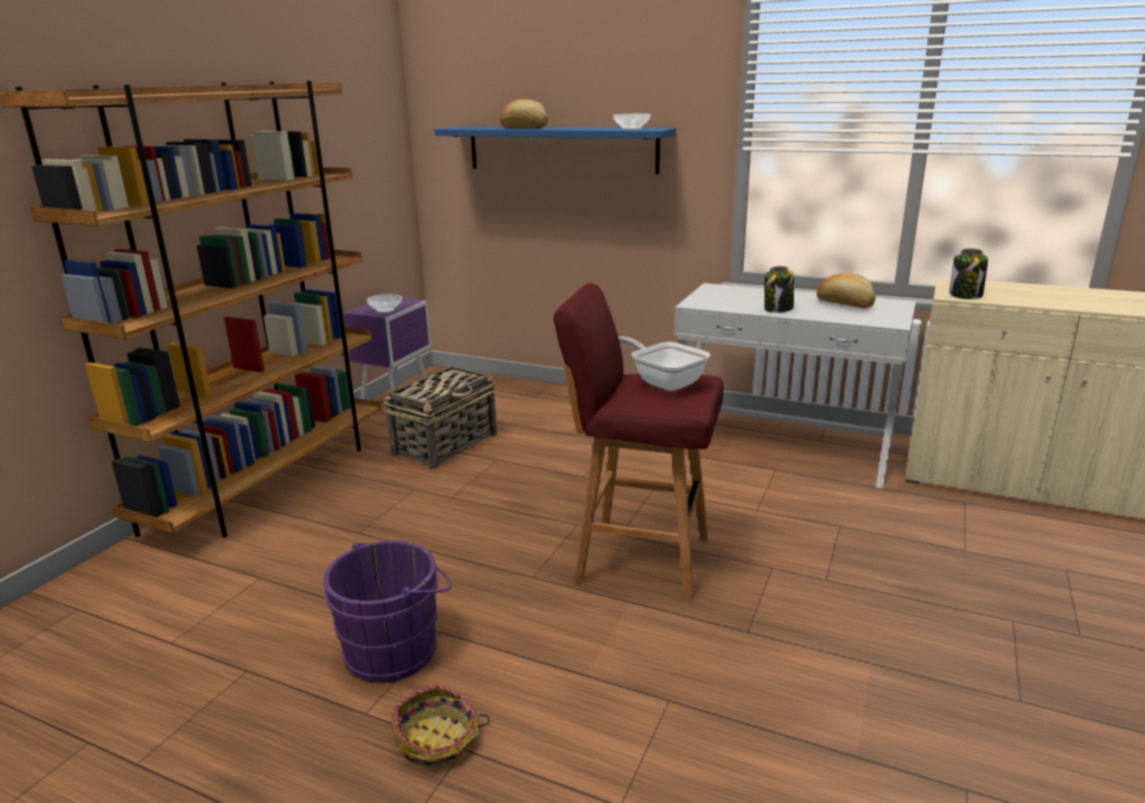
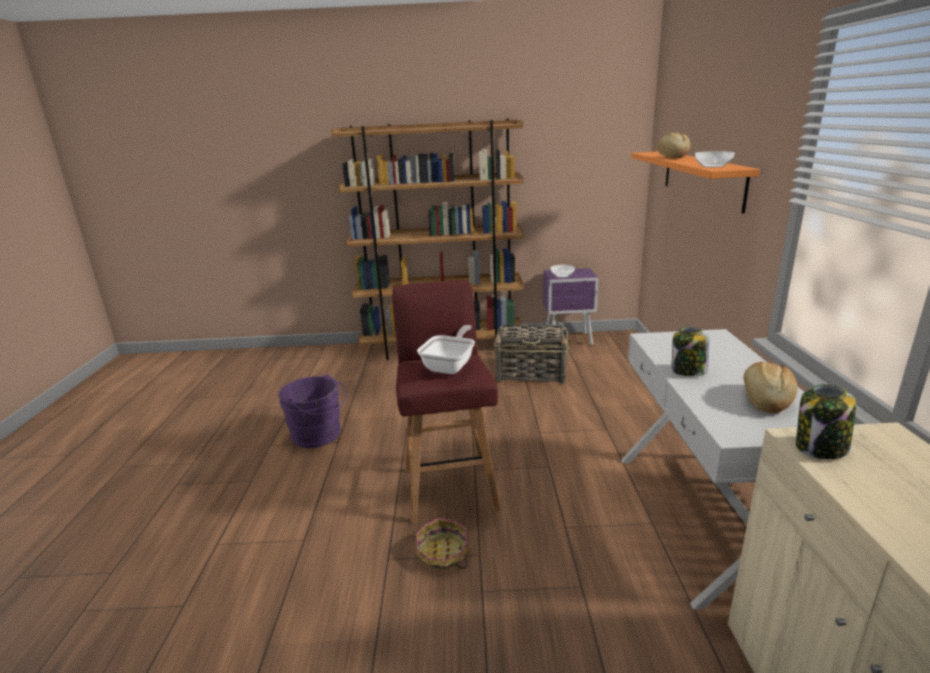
camera: 65 degrees right, 0 degrees up
(438, 740) = (256, 471): basket -> basket (443, 554)
(561, 149) = (701, 178): blue shelf -> orange shelf

